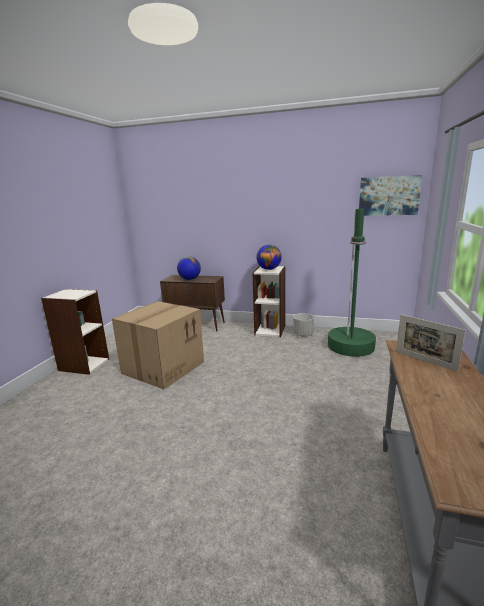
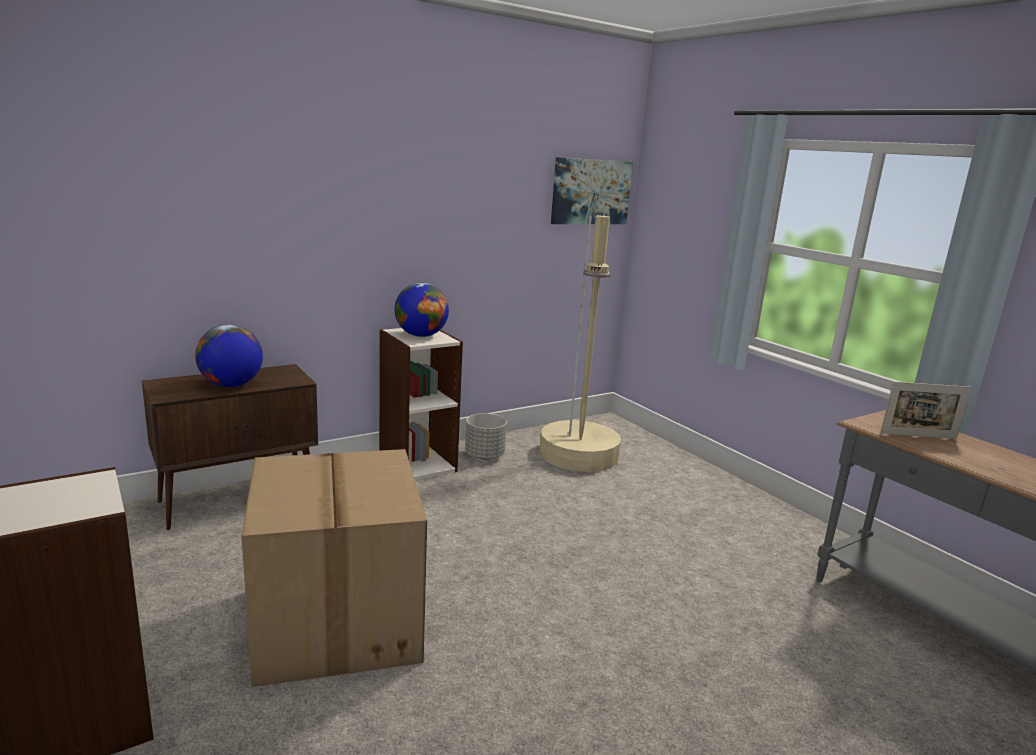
camera: 50 degrees left, 0 degrees up
(351, 346) = (579, 455): green floor lamp -> beige floor lamp

